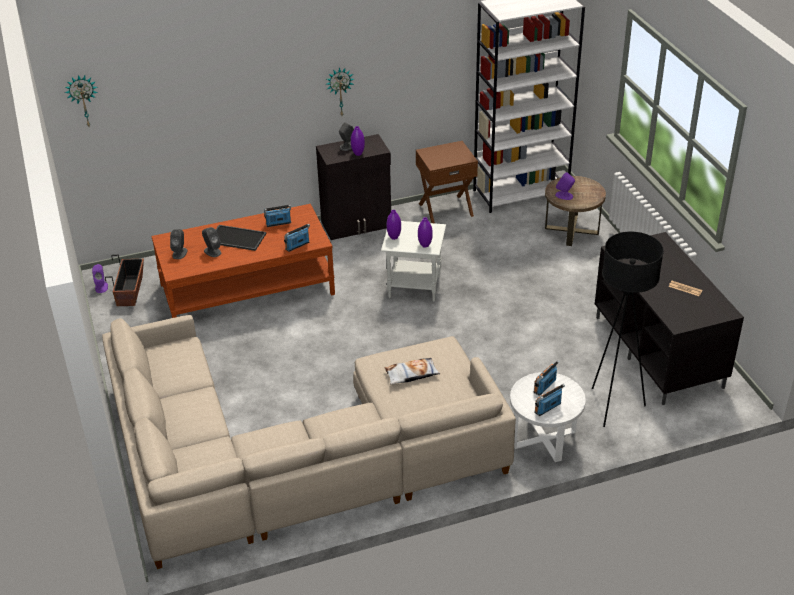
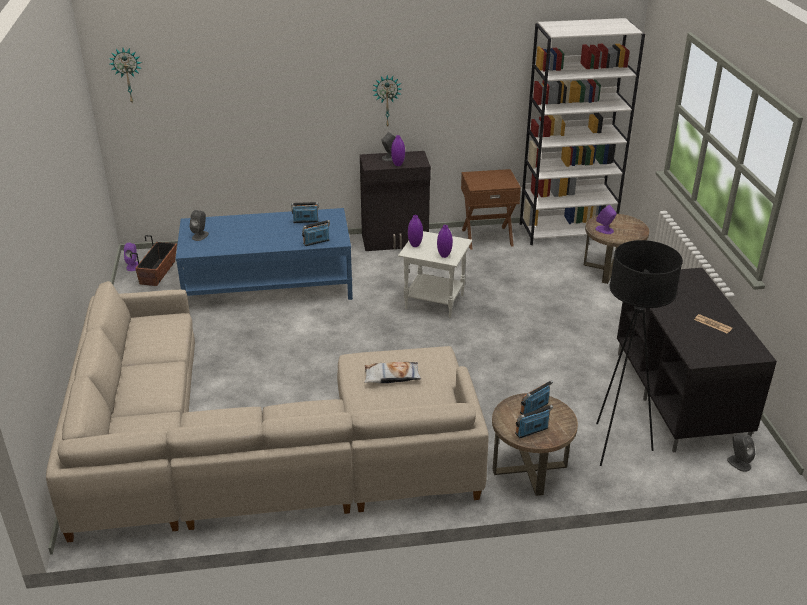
camera: 10 degrees right, 5 degrees down
(212, 251) = (232, 238): grey speaker -> grey speaker (738, 463)
(236, 238) = (259, 229): tray -> none
(246, 289) = (268, 284): brown coffee table -> blue coffee table
(544, 438) = (529, 468): white side table -> brown side table

